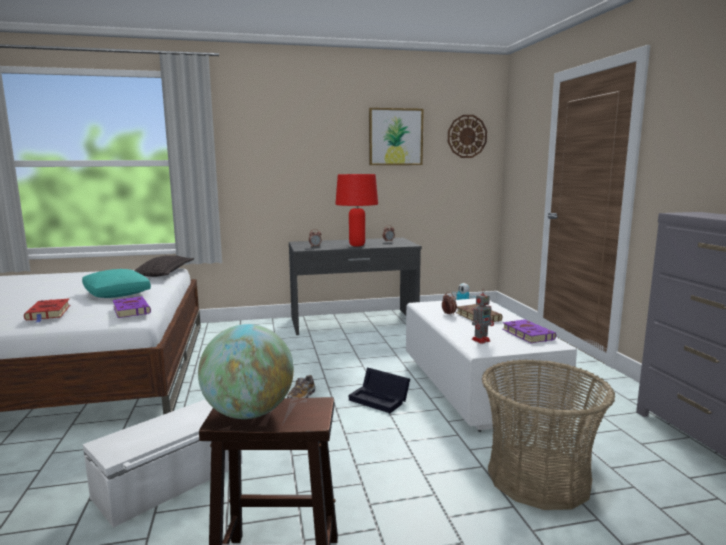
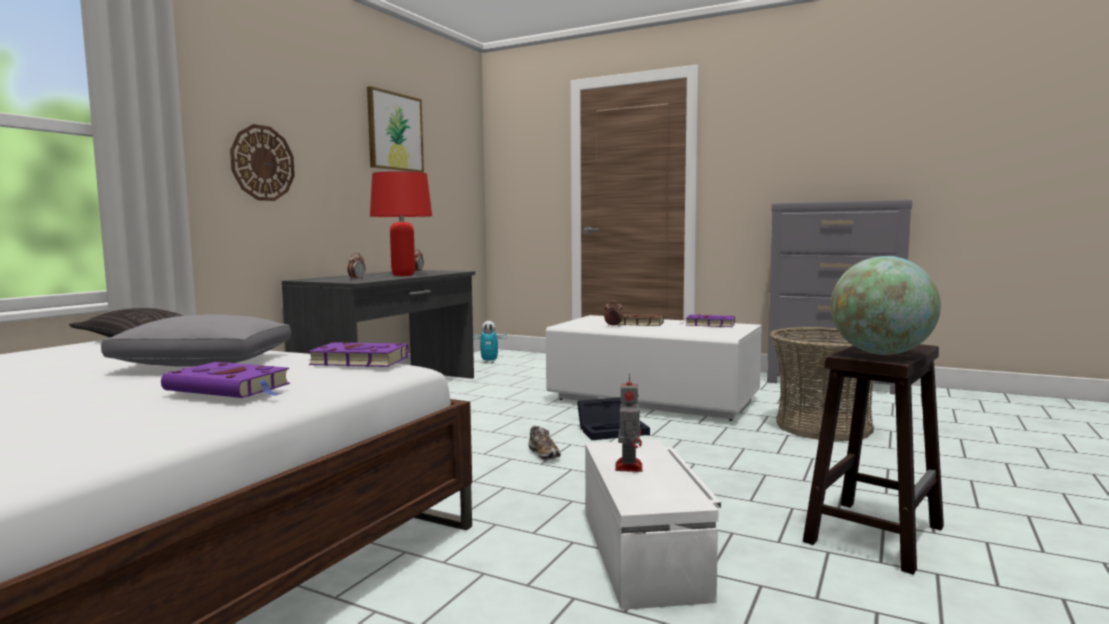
camera: 50 degrees left, 5 degrees down
(48, 313) = (230, 388): red book -> purple book
(116, 293) = (202, 363): turquoise pillow -> grey pillow
(467, 136) = (456, 142): wall clock -> wall clock (262, 163)
(481, 340) = (700, 332): toy robot -> toy robot (628, 466)

